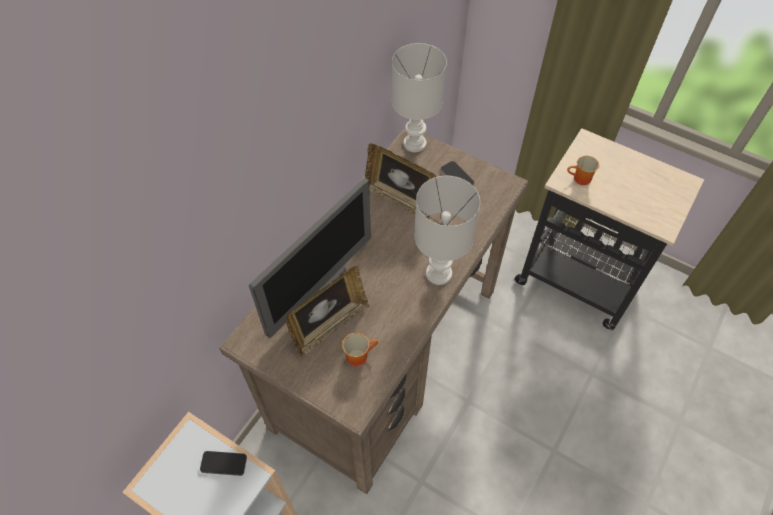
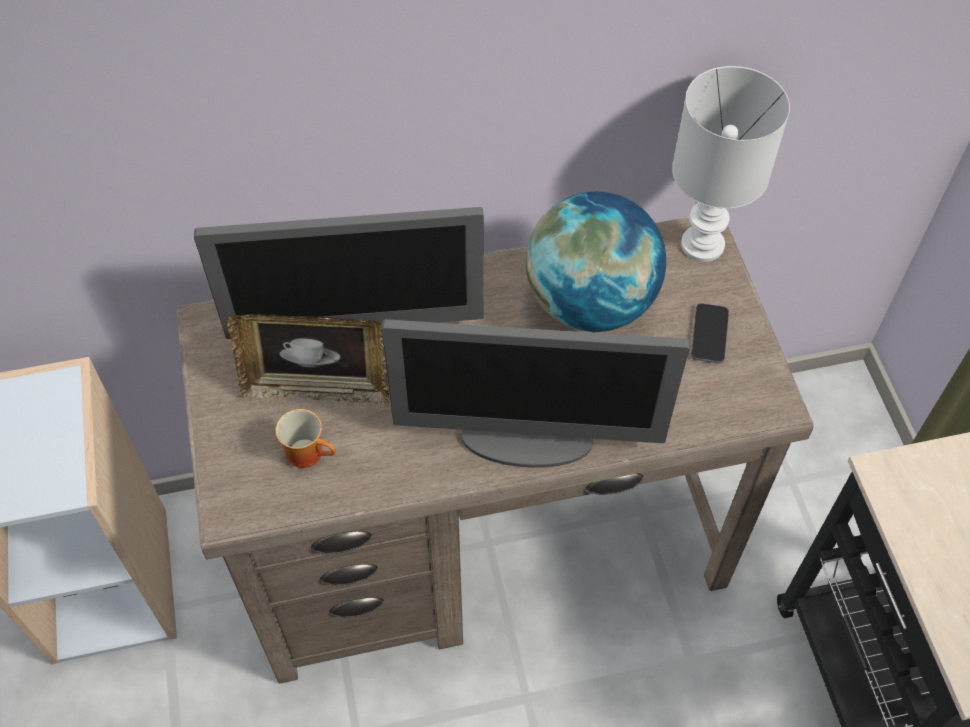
camera: 45 degrees right, 0 degrees up
(224, 463) = (57, 447): phone -> none
(399, 199) = (590, 303): picture frame -> globe
(439, 272) = (527, 440): white table lamp -> monitor
(580, 179) = (918, 494): mug -> none

